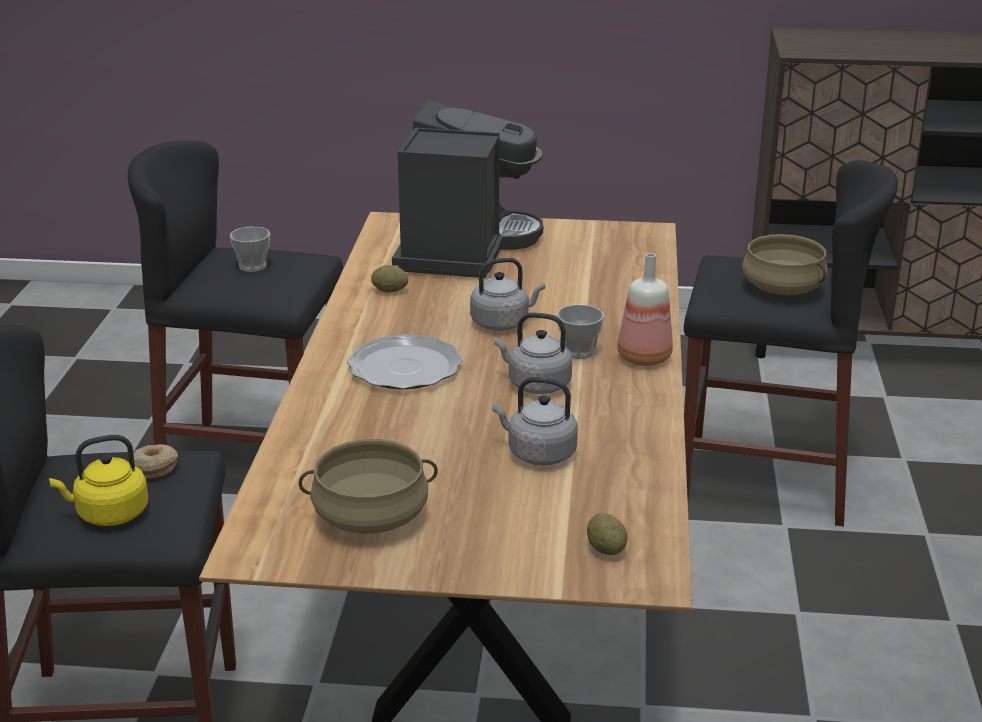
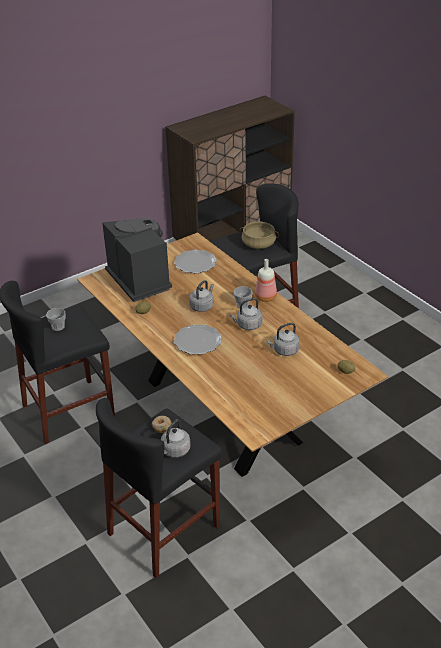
camera: 40 degrees left, 10 degrees up
(108, 514) = (174, 451): yellow kettle -> grey kettle
(371, 516) = (270, 400): beige cooking pot -> none
(595, 261) = (195, 263): none -> plate

